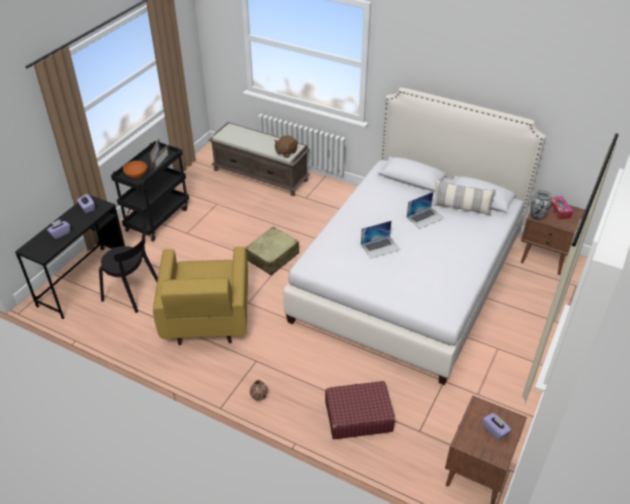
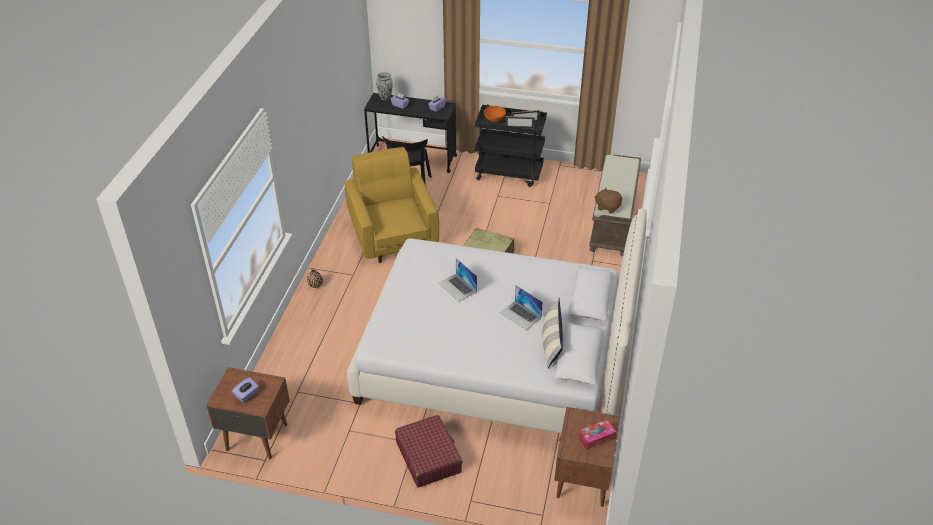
camera: 75 degrees right, 0 degrees up
(206, 318) = (393, 235): yellow armchair -> yellow armchair turned 90 degrees clockwise
(358, 416) = (306, 349): red suitcase -> red suitcase (428, 457)
(537, 217) = (573, 416): vase -> vase (385, 98)

